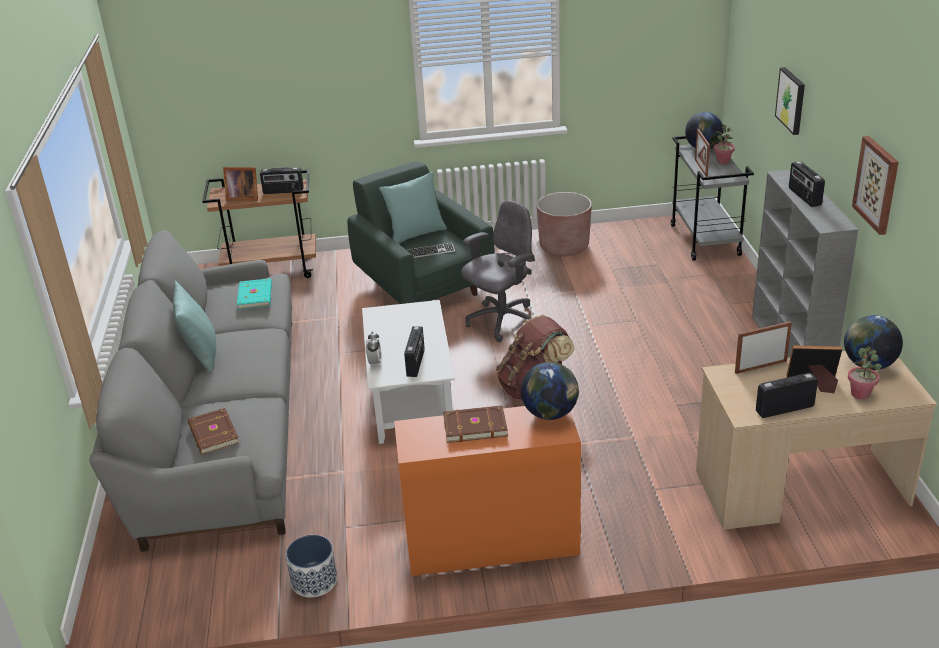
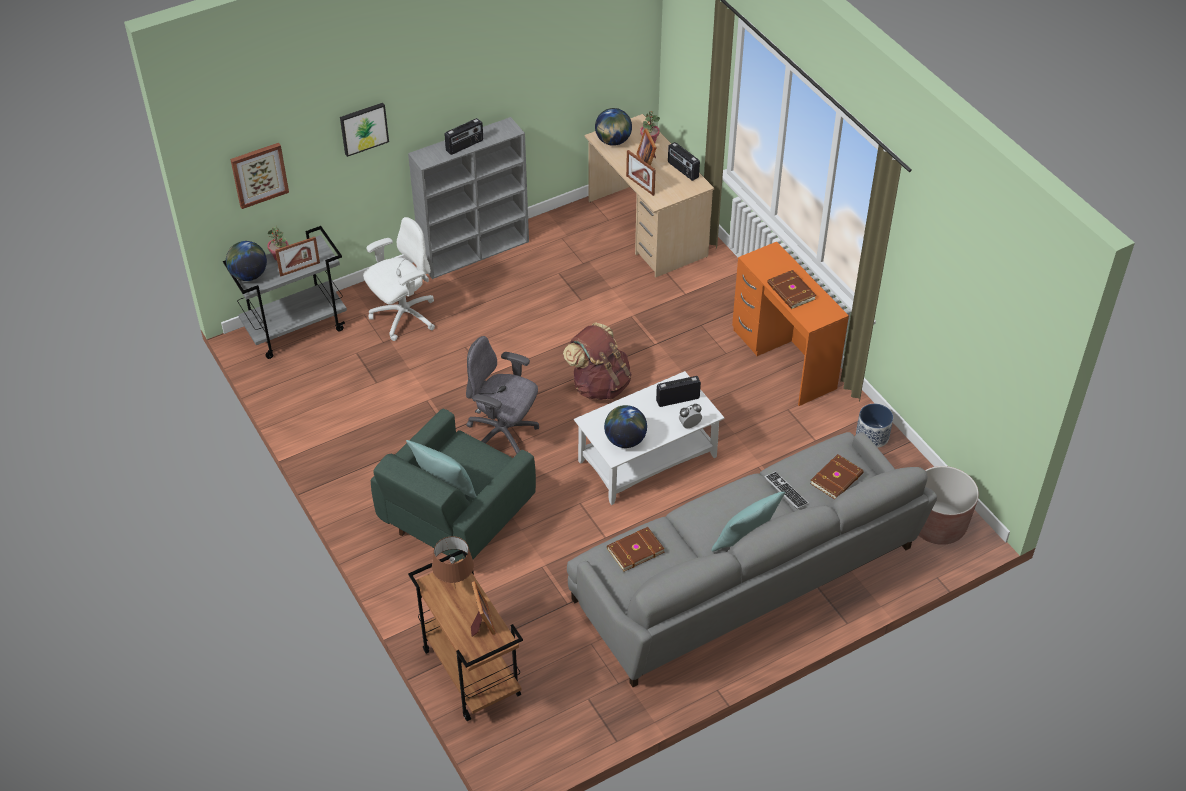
camera: 115 degrees left, 15 degrees up
(256, 296) = (634, 550): turquoise book -> brown book
(283, 191) = (454, 588): radio -> brown table lamp
(430, 252) = (478, 463): keyboard -> keyboard (786, 491)
(550, 413) = (756, 261): globe -> globe (625, 440)
(564, 247) = (340, 429): brown planter -> brown planter (937, 525)
(698, 293) = (403, 317): none -> white office chair
(877, 184) = (519, 76): picture -> picture (259, 174)

